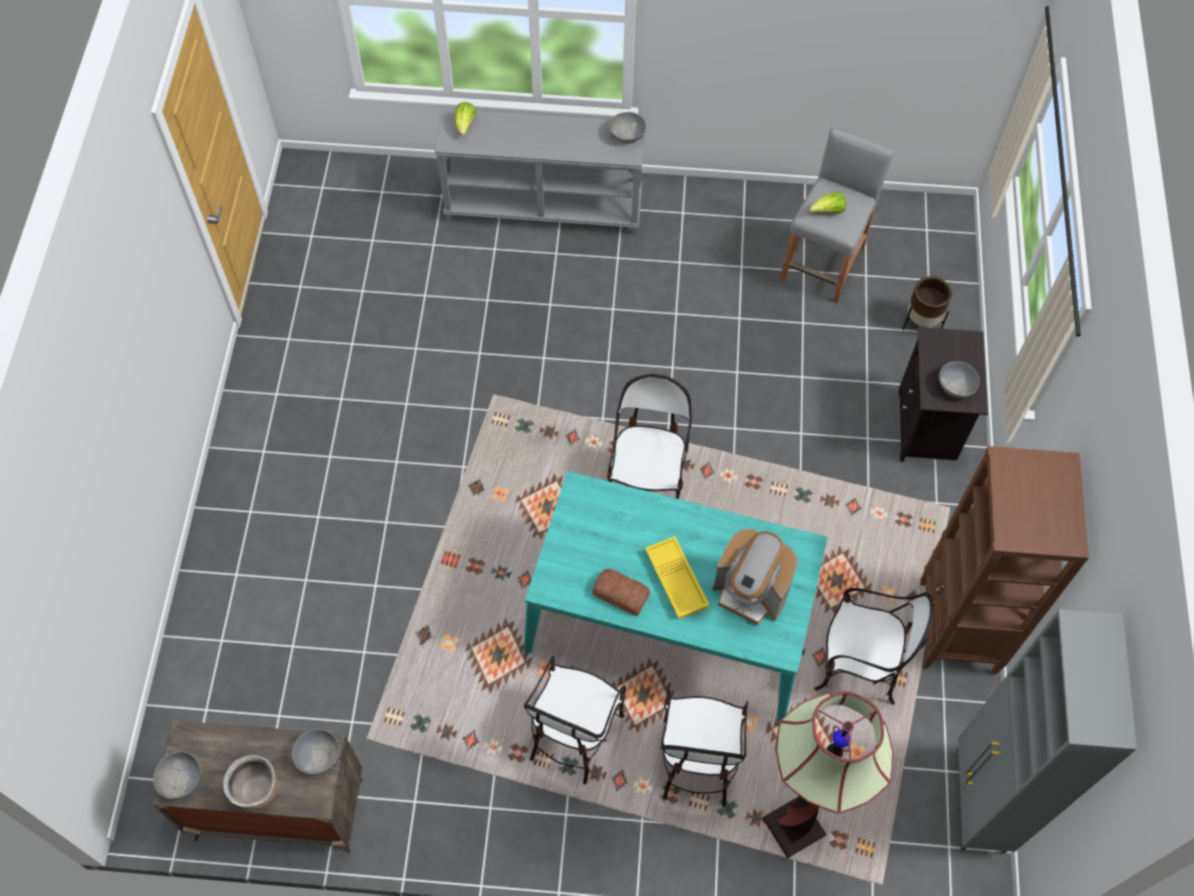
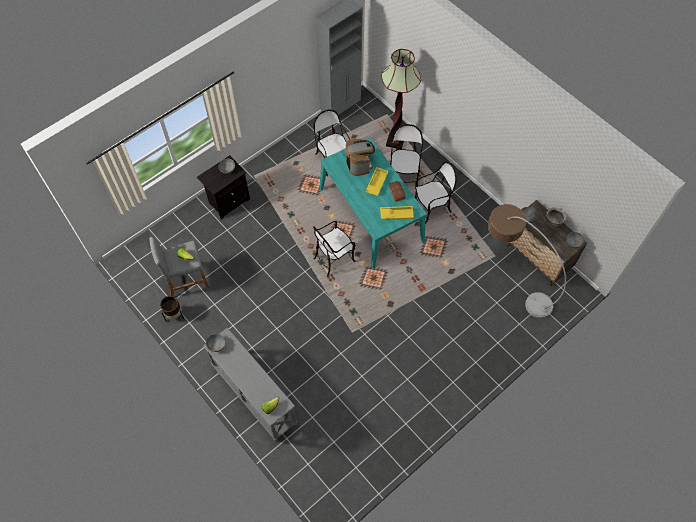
camera: 135 degrees left, 0 degrees up
(298, 715) = (511, 280): none -> floor lamp
(578, 551) = (396, 214): none -> yellow tray
(697, 760) = (403, 175): chair -> chair turned 45 degrees counterclockwise
(921, 323) = (185, 232): brown planter -> brown planter (174, 315)
(957, 628) = (294, 147): brown bookcase -> none

